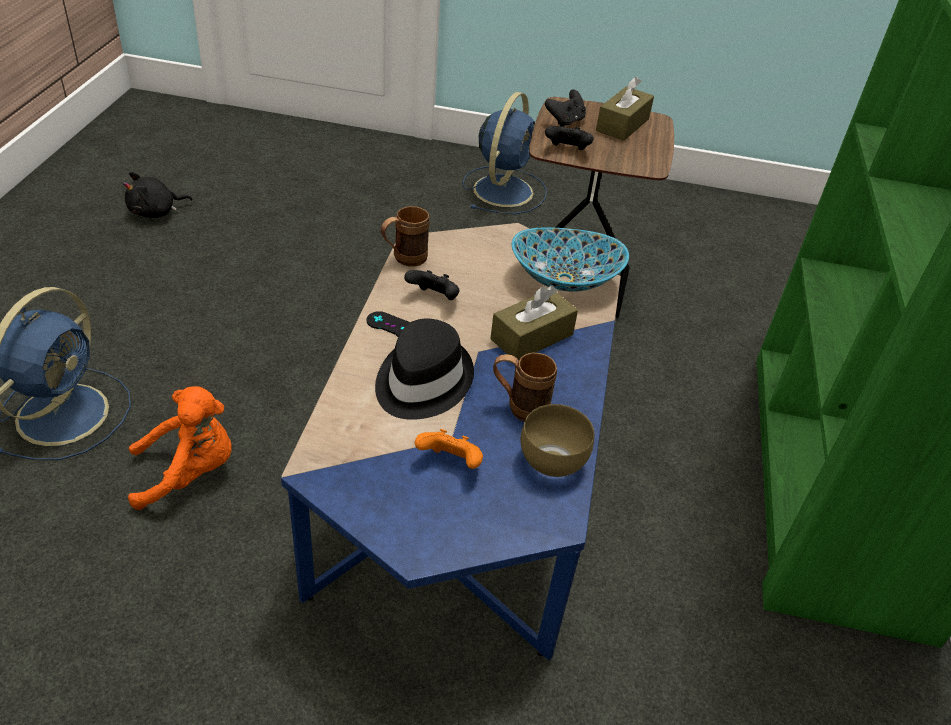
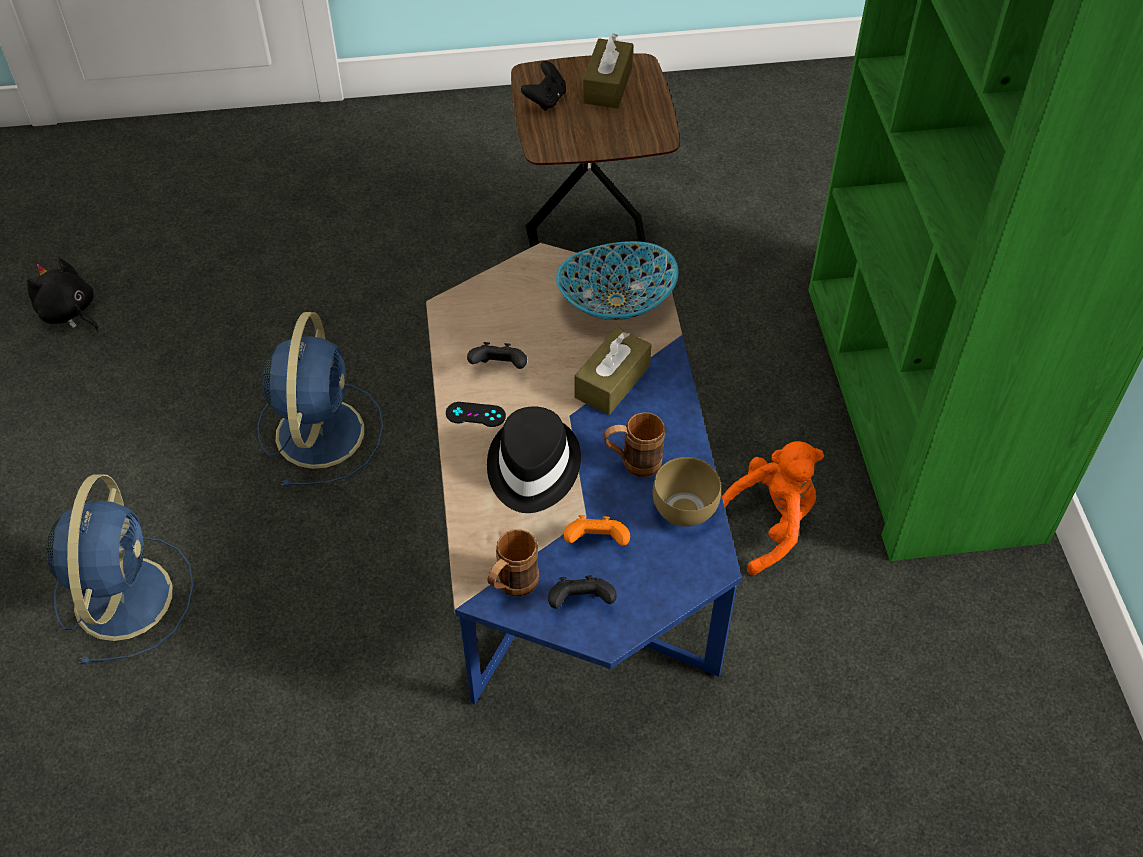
camera: 15 degrees left, 10 degrees up
(156, 212) = (69, 313): black plush toy -> black plush toy turned 90 degrees clockwise
(189, 473) = (294, 615): orange plush toy -> orange plush toy (768, 524)
(403, 259) = (446, 330): brown mug -> brown mug (511, 587)
(504, 189) = (460, 149): blue fan -> blue fan (320, 430)
(567, 151) = (564, 143): black game controller -> black game controller (581, 603)

